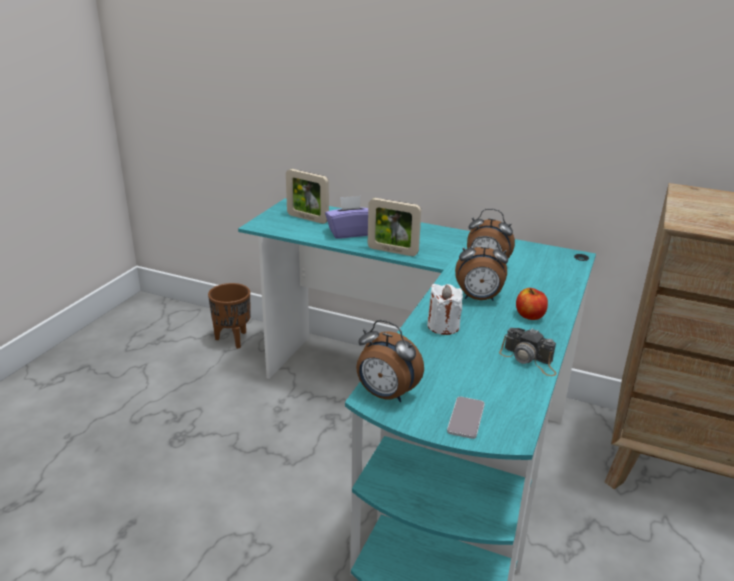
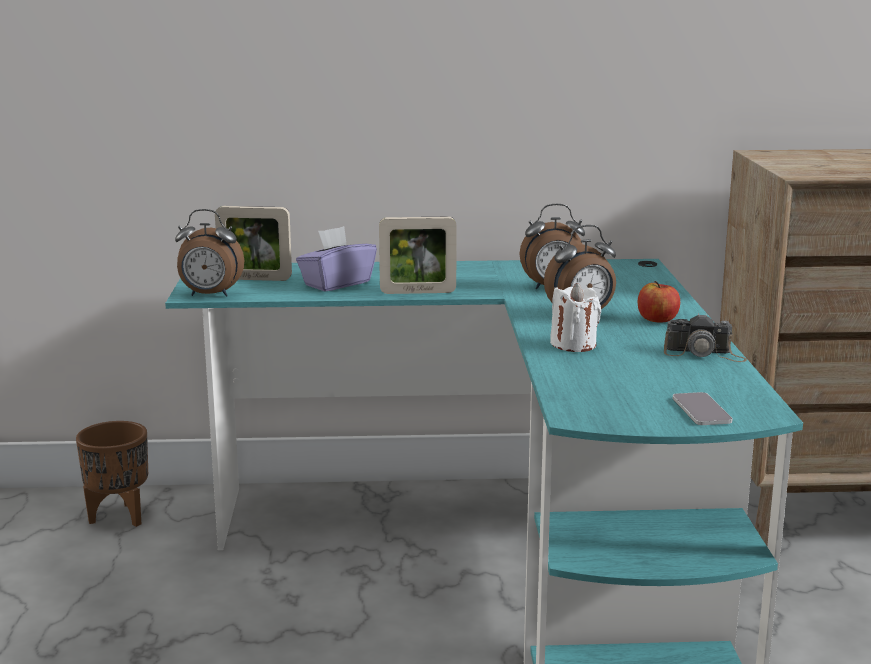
camera: 25 degrees left, 10 degrees down
(386, 395) = (589, 411): alarm clock -> alarm clock (210, 295)

